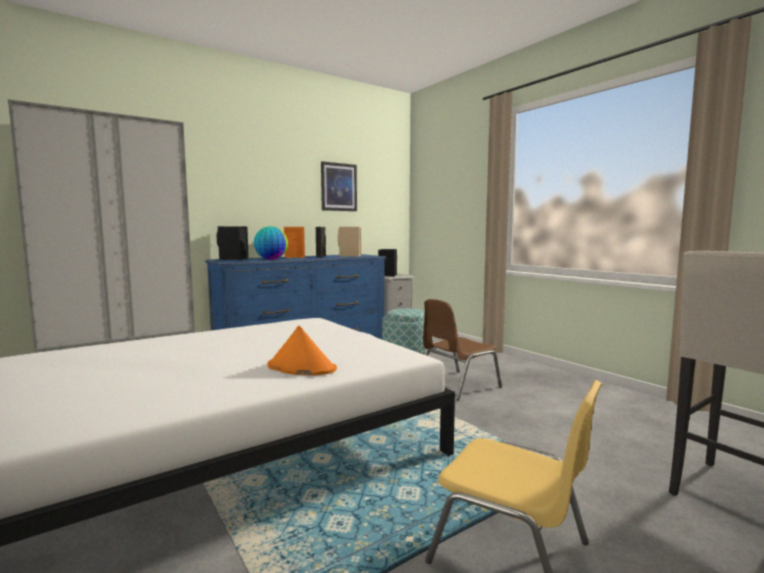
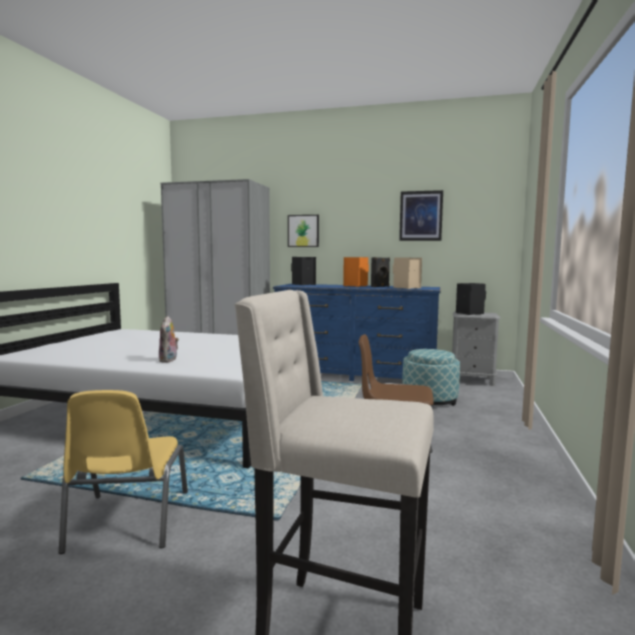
camera: 50 degrees right, 0 degrees up
(218, 195) = (303, 231): none -> picture
(271, 259) = (321, 286): globe -> none
(301, 367) = (169, 360): orange hat -> plush toy

